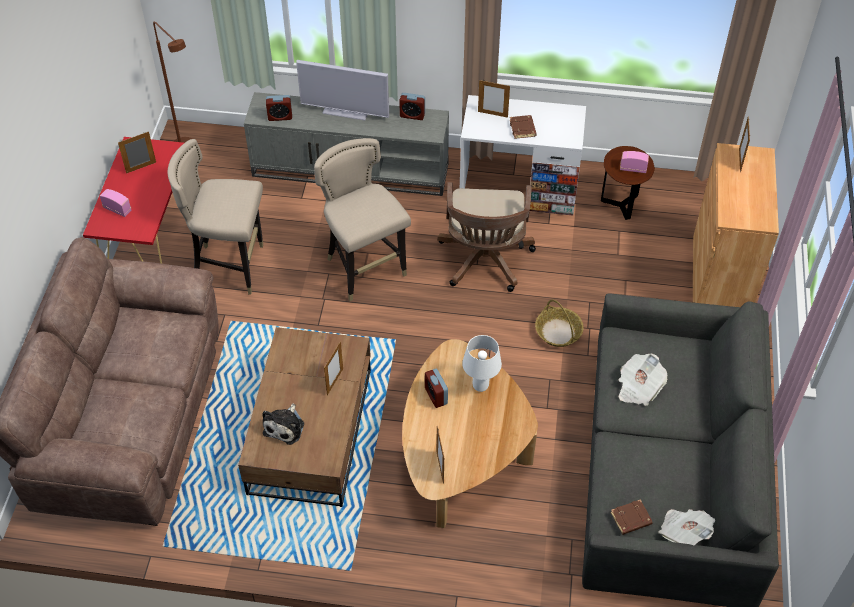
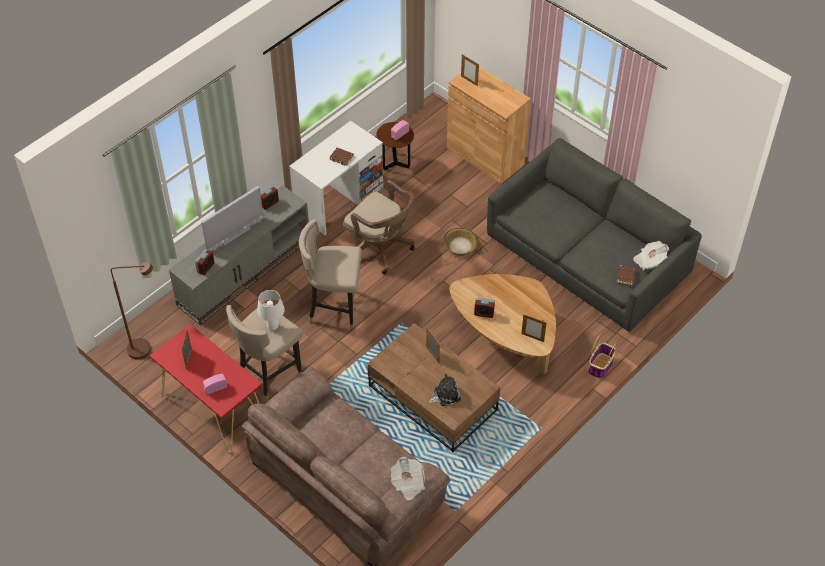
camera: 55 degrees left, 0 degrees up
(285, 426) = (445, 395): plush toy -> plush toy turned 75 degrees counterclockwise
(480, 386) = (494, 290): white table lamp -> white table lamp (273, 326)
(492, 114) = (316, 164): picture frame -> none
(500, 585) = (600, 366): none -> basket
(638, 387) = (550, 225): newspaper -> newspaper (408, 483)

